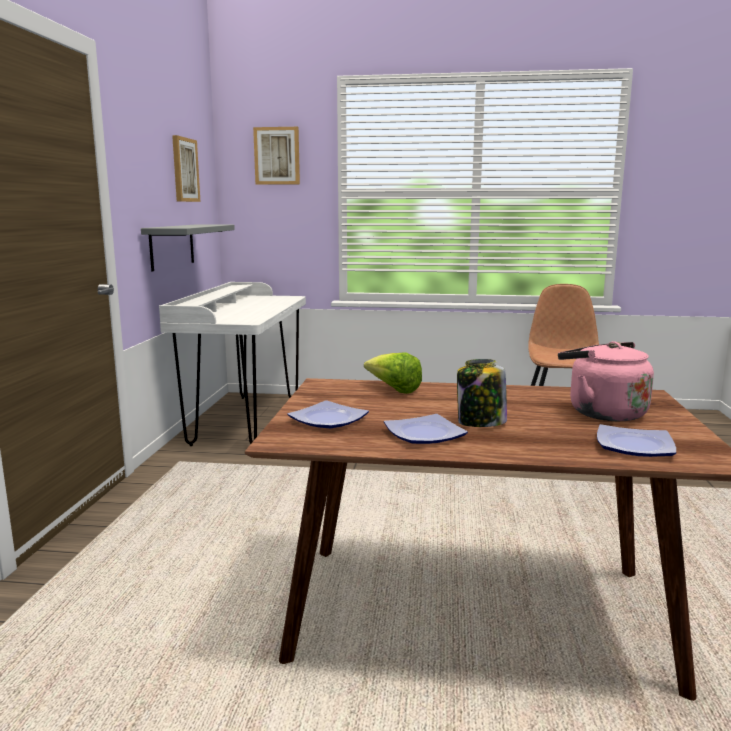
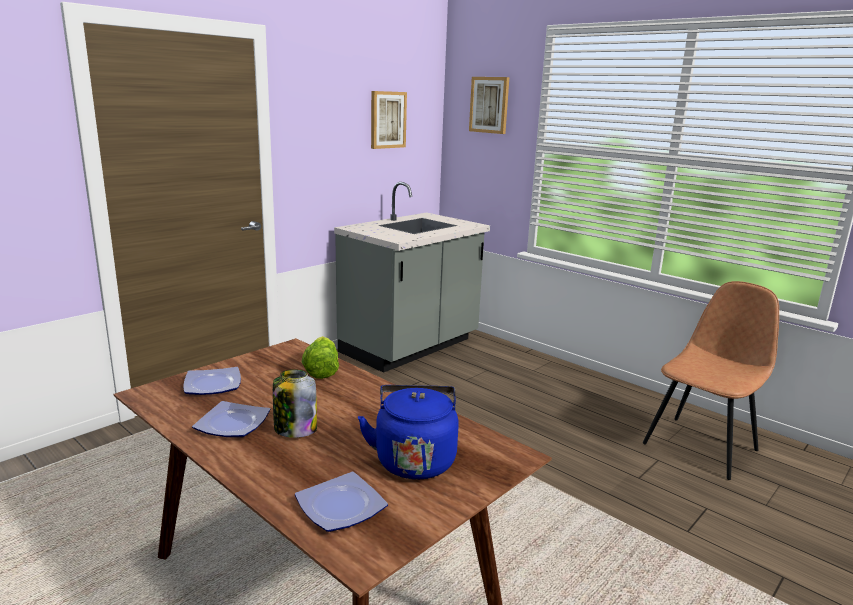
camera: 35 degrees right, 5 degrees up
(172, 246) = (359, 188): grey shelf -> none
(246, 420) = (410, 347): white desk -> grey counter
(602, 412) = (414, 459): pink kettle -> blue kettle

